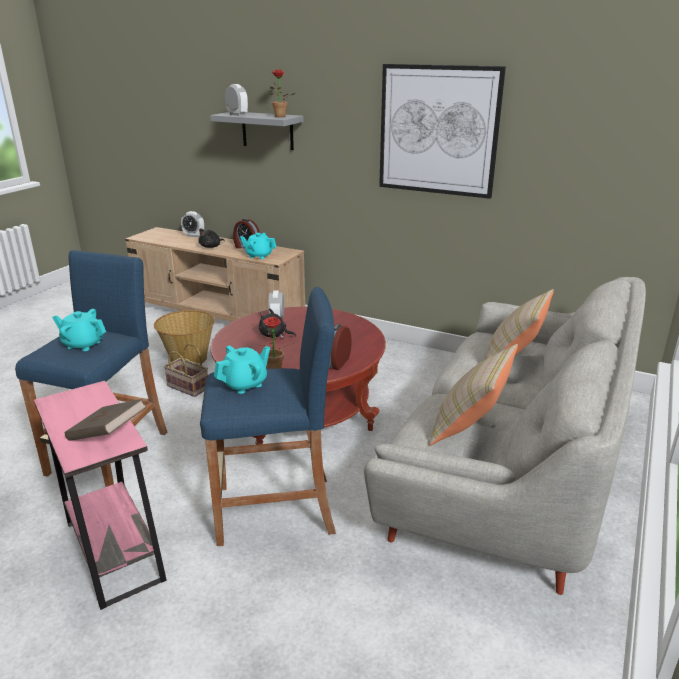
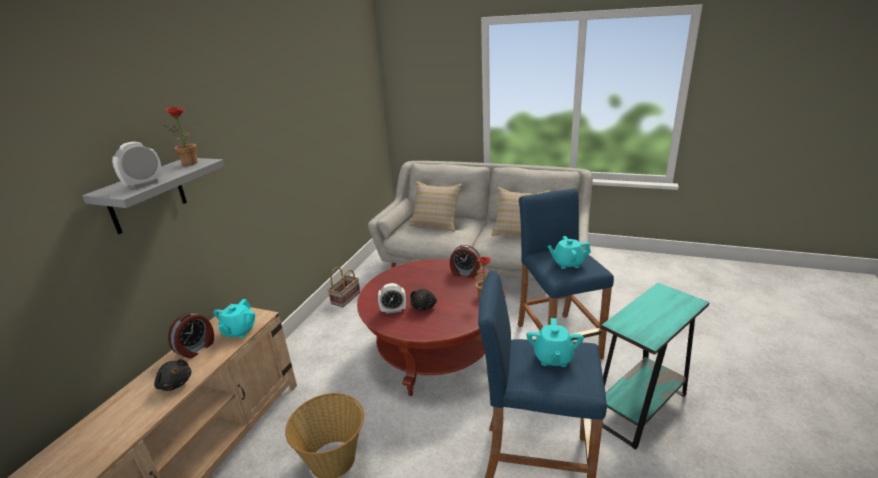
camera: 95 degrees left, 0 degrees up
(108, 435) = (662, 298): brown book -> none
(114, 550) = (640, 407): pink side table -> turquoise side table
(186, 387) = (402, 439): basket -> basket (345, 299)
(194, 235) = (93, 421): alarm clock -> none
(245, 384) = (567, 263): turquoise teapot -> turquoise teapot turned 45 degrees counterclockwise
(438, 131) = (292, 124): picture -> none

